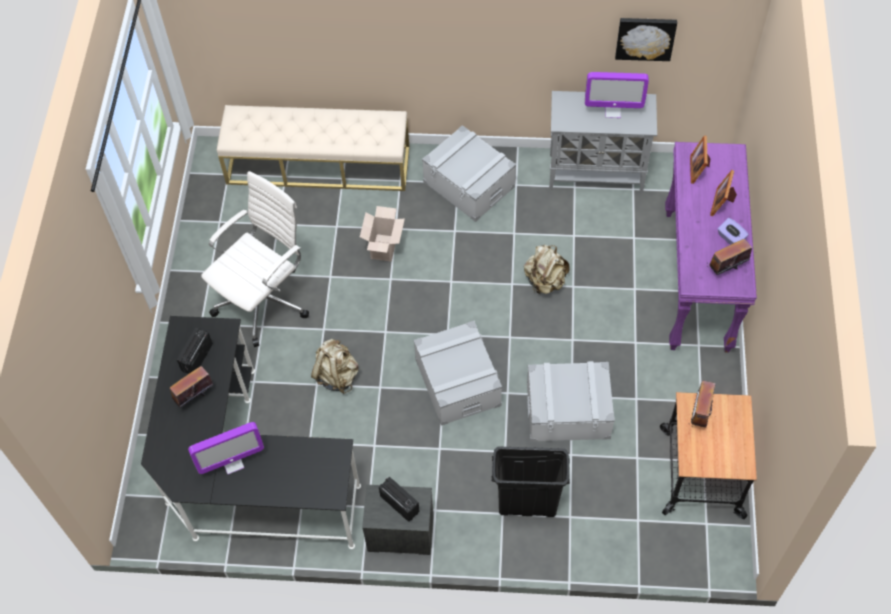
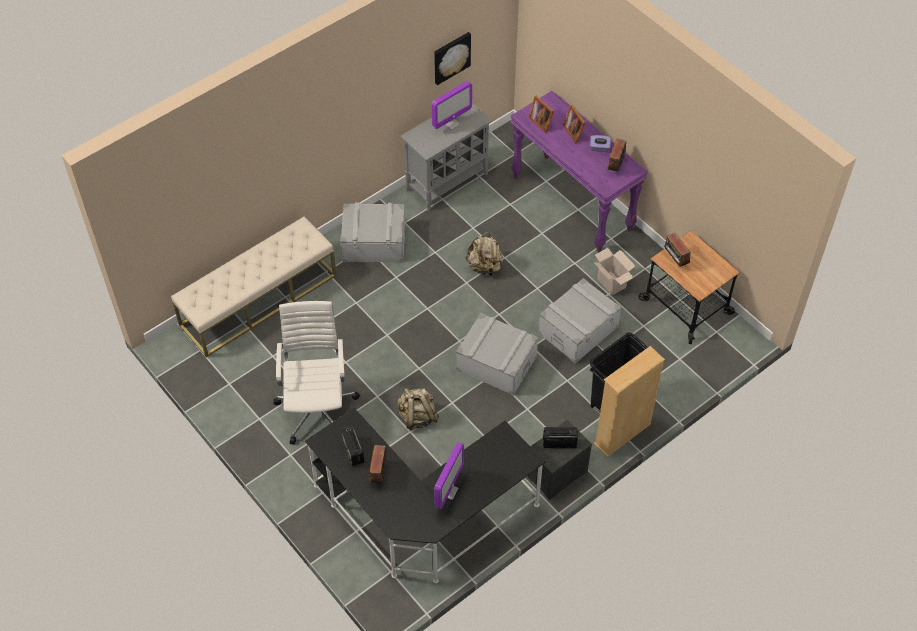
camera: 45 degrees left, 5 degrees down
(384, 249) = (362, 320): cardboard box -> cardboard box (612, 283)
(501, 547) = (622, 434): none -> beige bookcase

